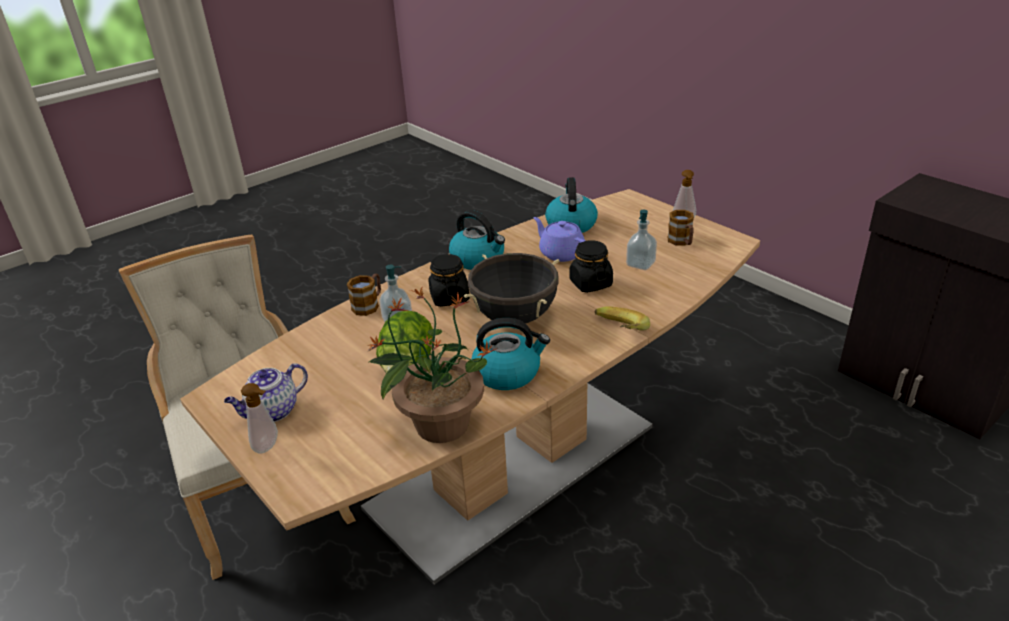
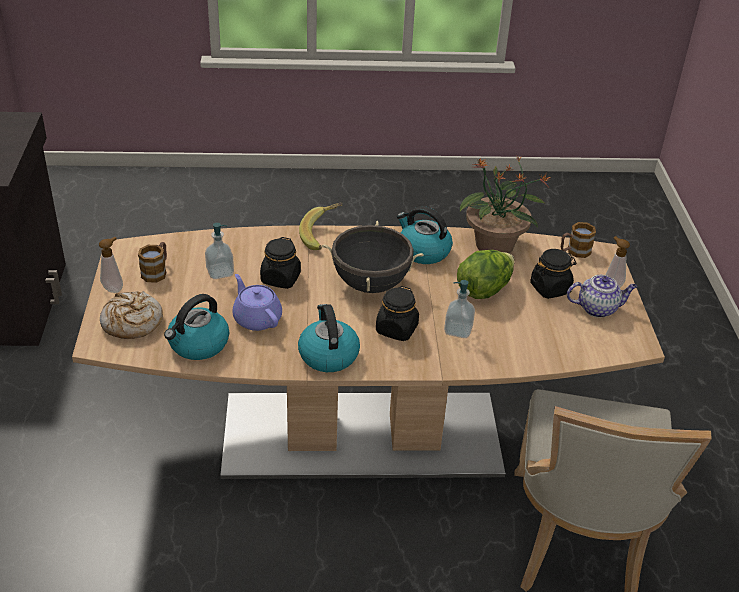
camera: 145 degrees left, 5 degrees up
(339, 406) = (550, 288): none -> black jar
(369, 305) = (467, 361): mug -> mug (574, 251)
(561, 253) = (256, 318): purple teapot -> purple teapot turned 150 degrees clockwise
(632, 213) = (132, 322): none -> bread

